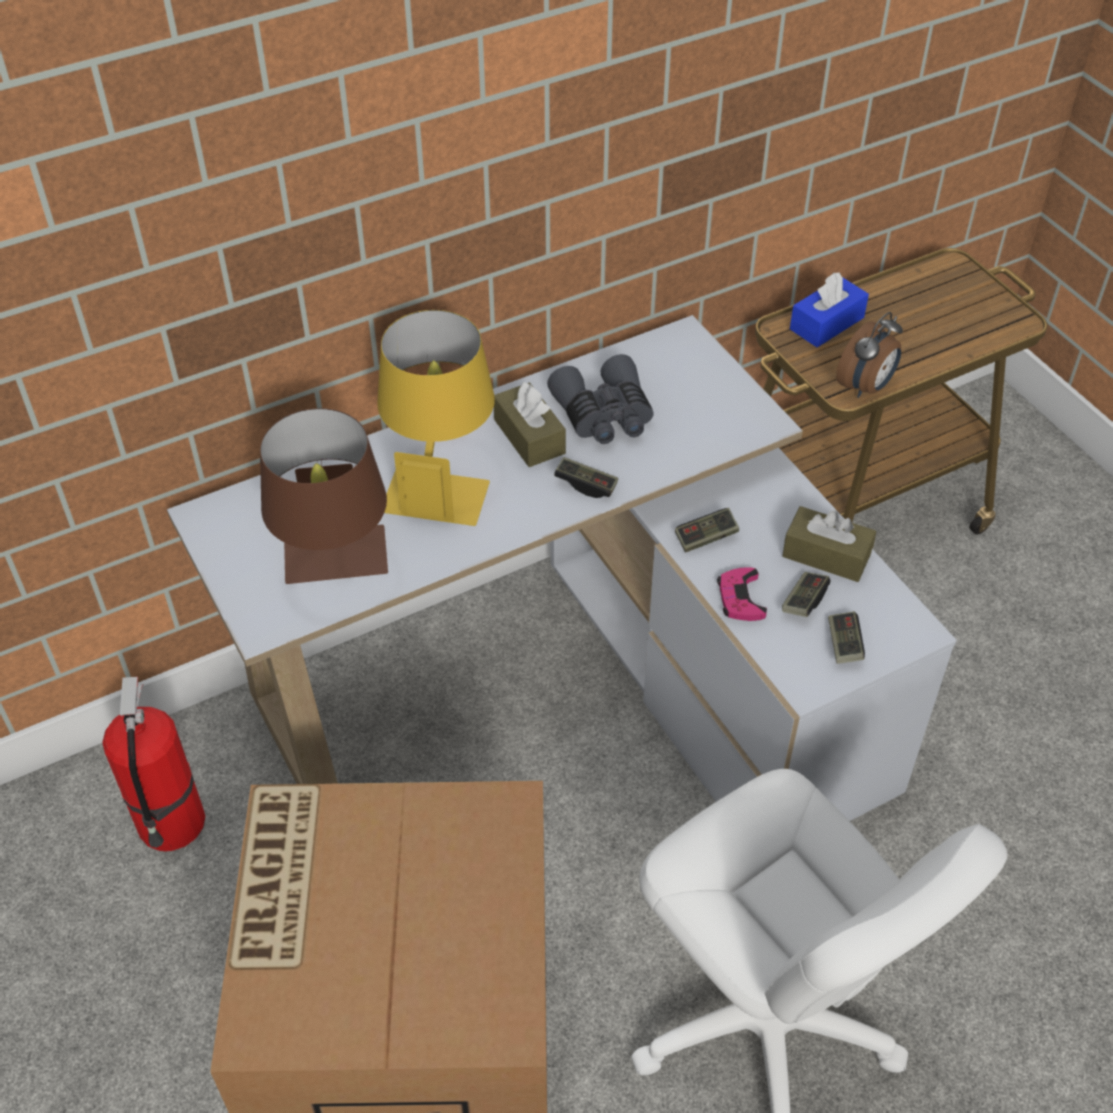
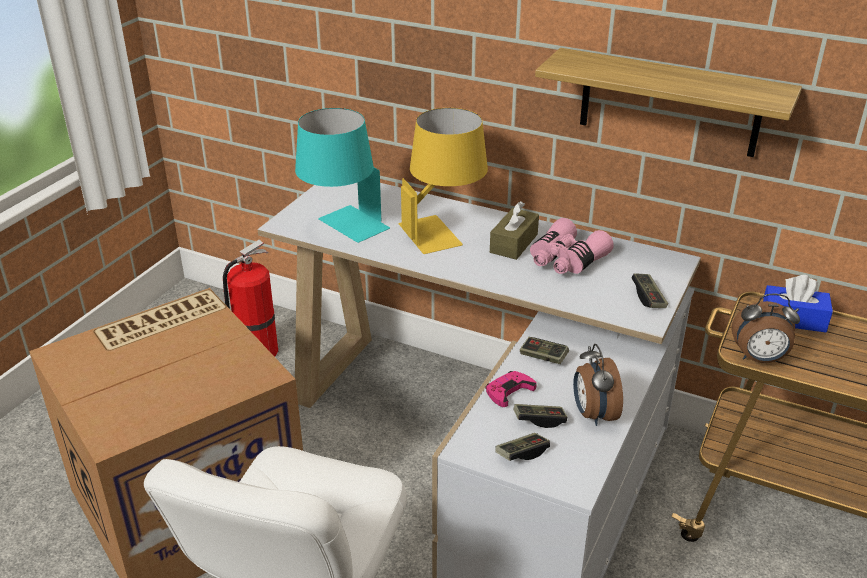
camera: 55 degrees right, 15 degrees down
(337, 571) = (342, 228): brown table lamp -> turquoise table lamp
(586, 484) = (501, 276): game controller -> game controller (648, 297)
(604, 415) = (566, 260): grey binoculars -> pink binoculars
(633, 164) = (669, 103): none -> shelf
(826, 555) = (593, 414): brown tissue box -> alarm clock

